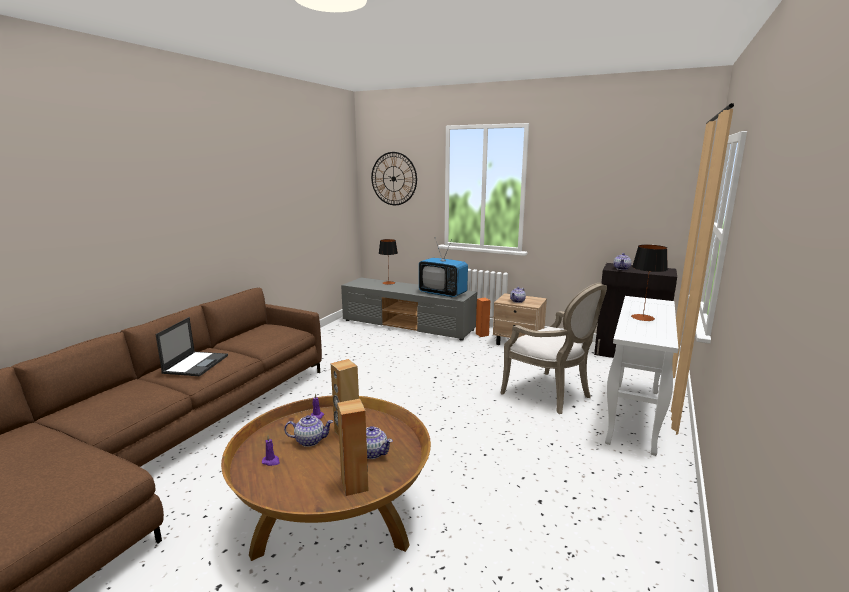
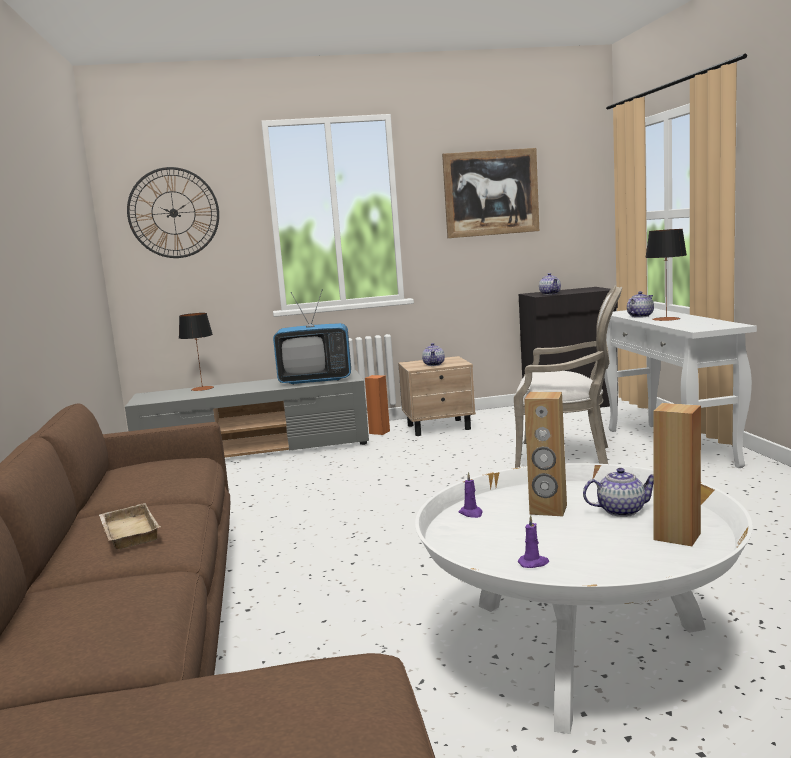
camera: 35 degrees left, 5 degrees down
(196, 364) = (127, 532): laptop -> beige tray
(309, 441) = (525, 531): teapot -> teapot (639, 316)
(334, 520) = (579, 647): brown coffee table -> white coffee table
(597, 185) = (491, 193): none -> picture

